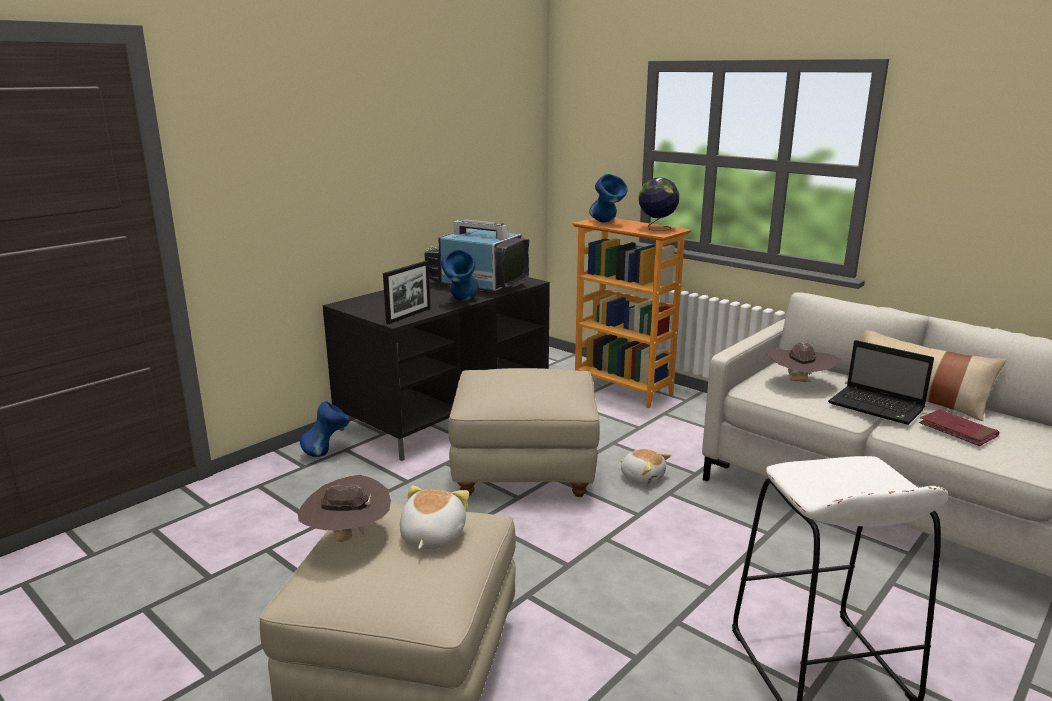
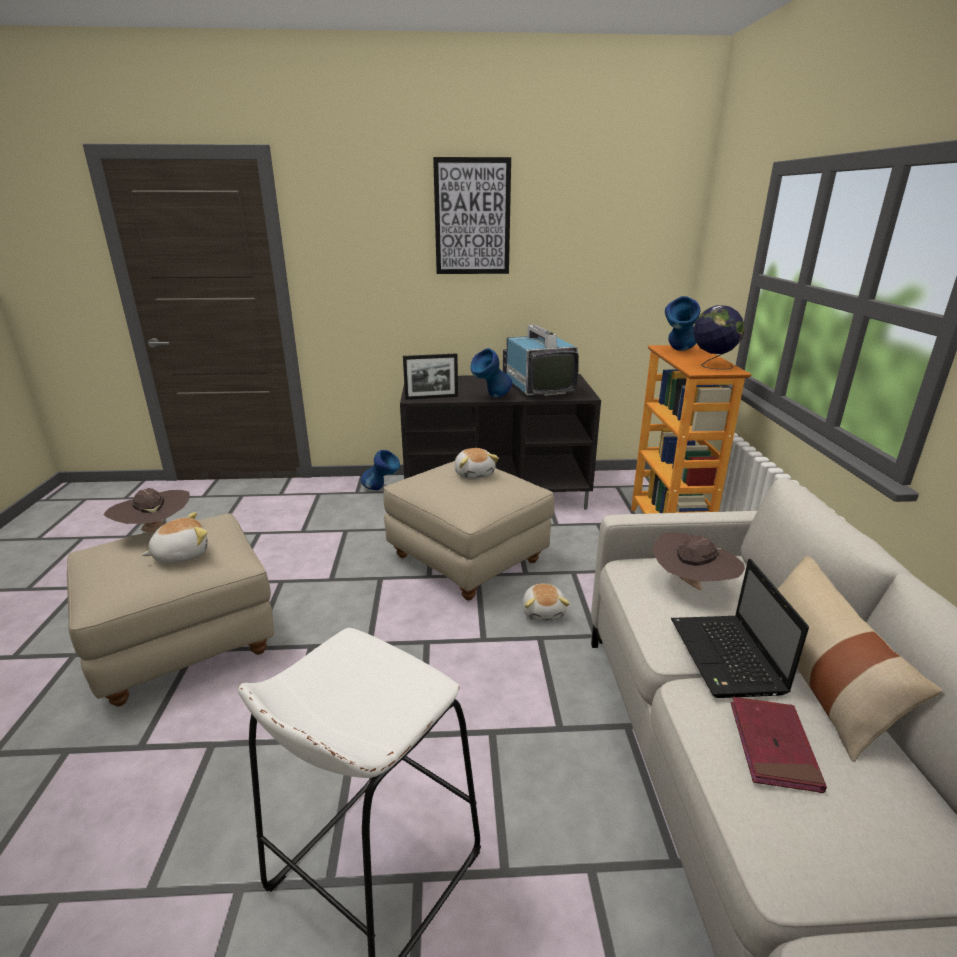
camera: 45 degrees right, 5 degrees up
(375, 111) = (472, 217): none -> picture
(522, 375) = (474, 474): none -> plush toy

